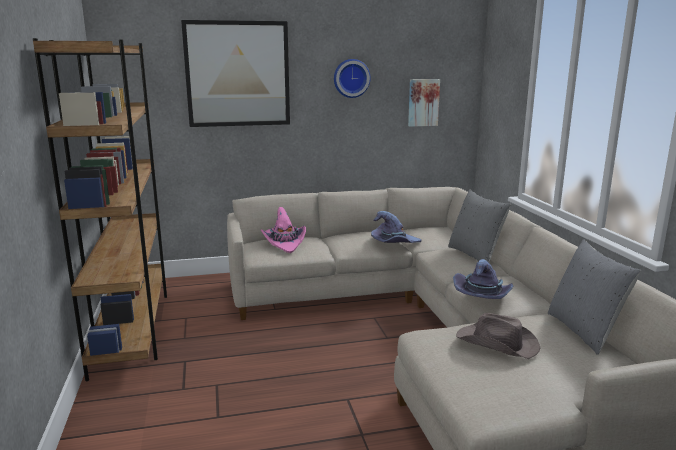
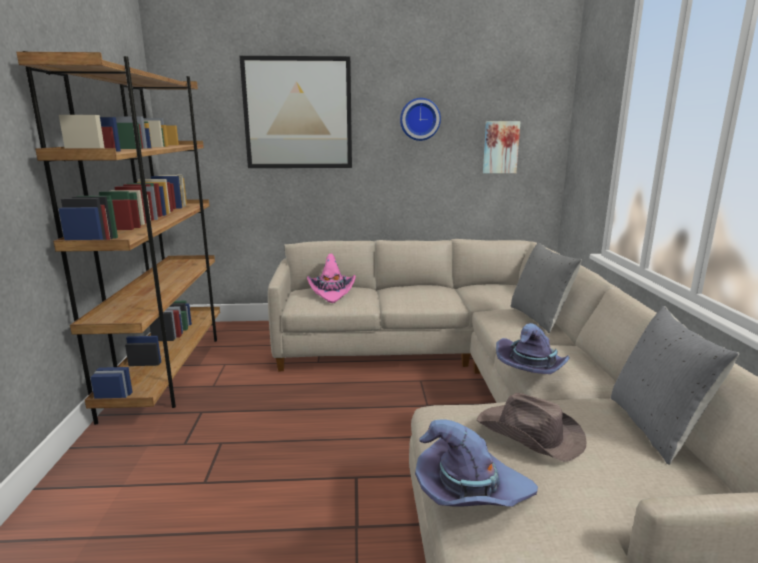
camera: 10 degrees right, 0 degrees up
(394, 243) = (450, 299): purple hat -> purple hat (470, 490)

